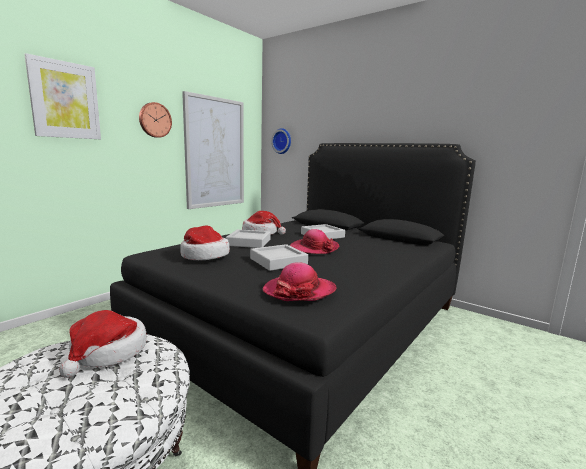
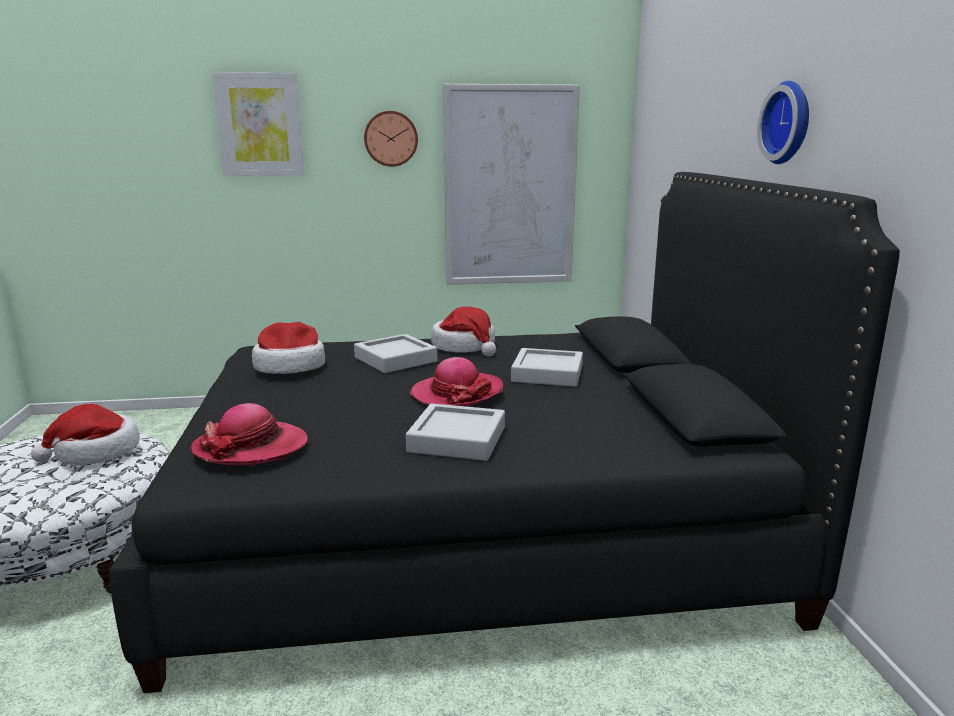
camera: 45 degrees right, 5 degrees up
(278, 261) = (347, 400): grey tray -> grey tray (457, 439)
(282, 141) = (651, 160): wall clock -> wall clock (789, 123)

